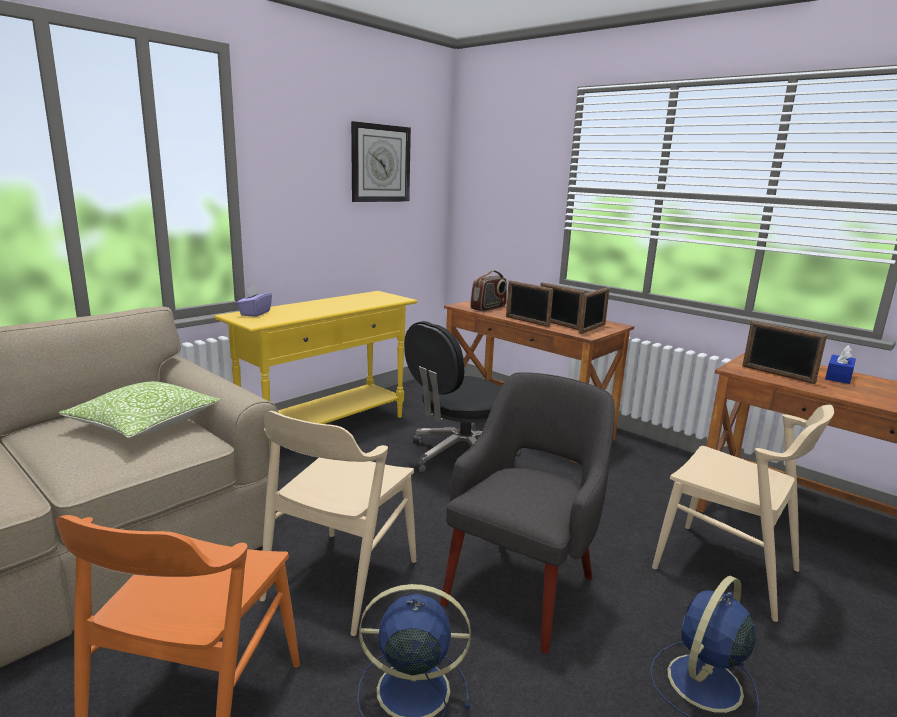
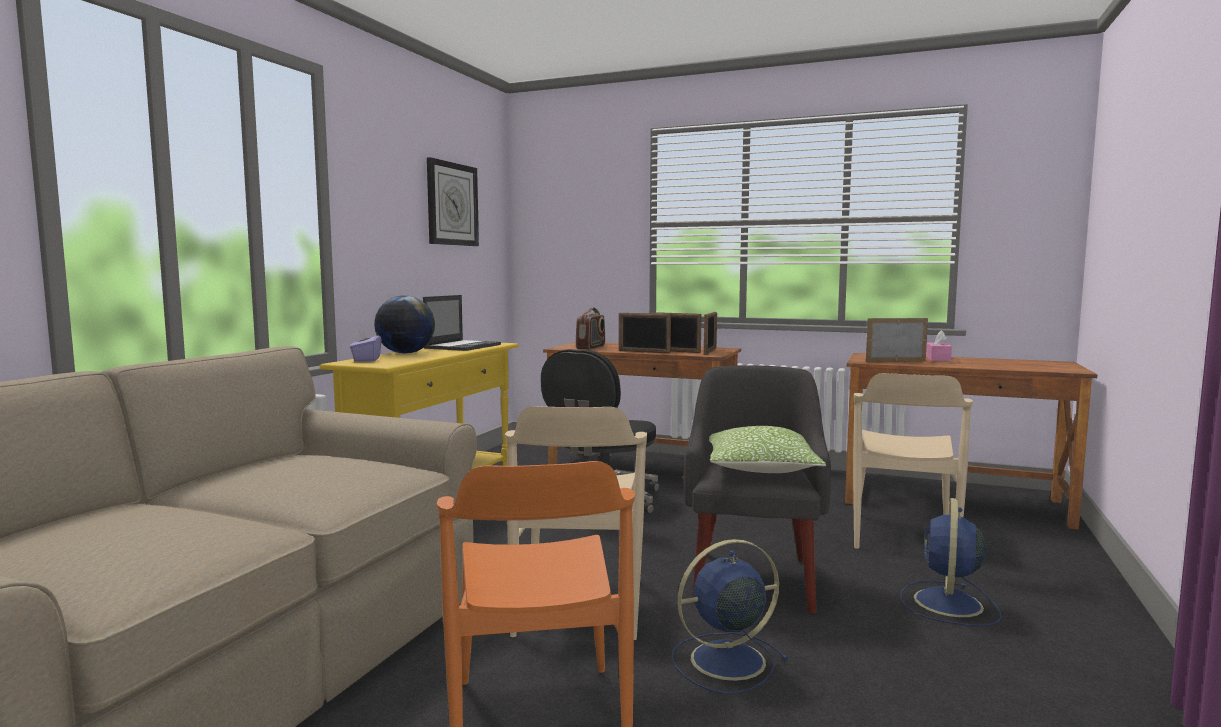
camera: 20 degrees left, 10 degrees down
(145, 424) = (332, 465): pillow -> pillow (761, 468)
(300, 306) = (405, 353): none -> globe
(362, 300) = (463, 346): none -> laptop
(726, 569) = (902, 535): beige chair -> beige chair turned 90 degrees clockwise
(777, 374) = (895, 361): picture frame -> picture frame turned 150 degrees clockwise
(838, 376) = (938, 359): blue tissue box -> pink tissue box

